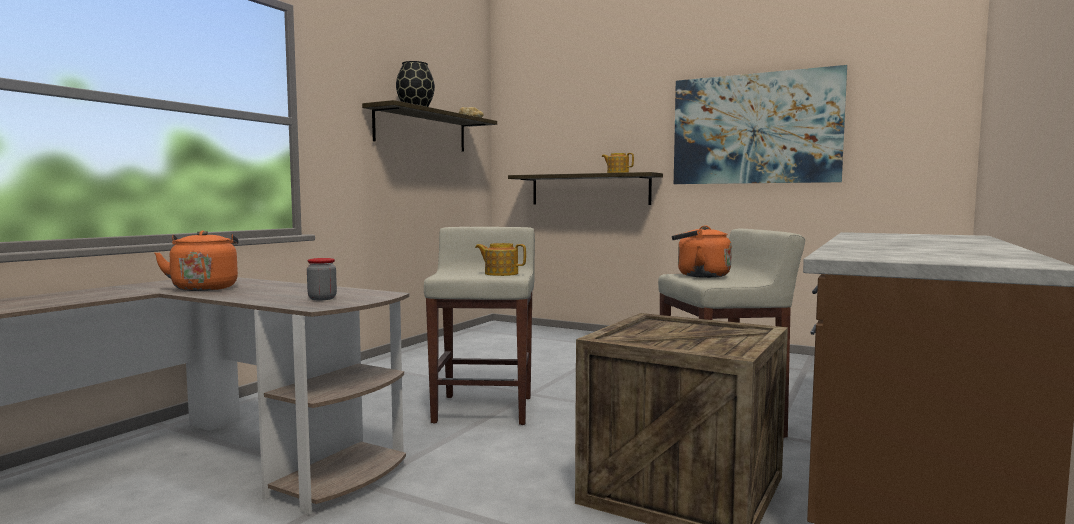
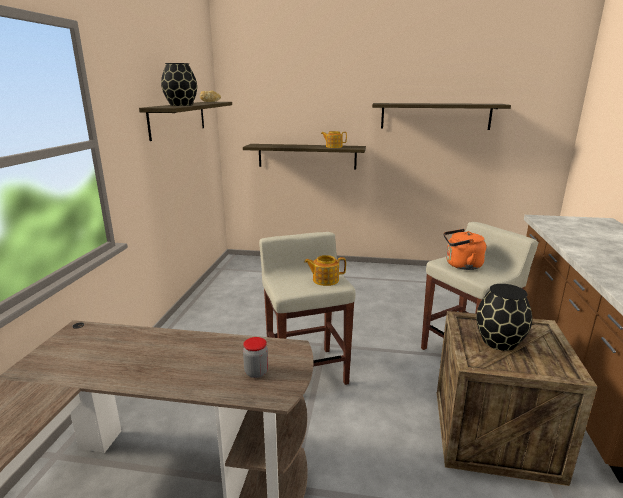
camera: 20 degrees left, 15 degrees up
(205, 288) = (112, 363): orange kettle -> none
(672, 332) = (499, 342): none -> black vase
(755, 129) = (435, 116): picture -> shelf

